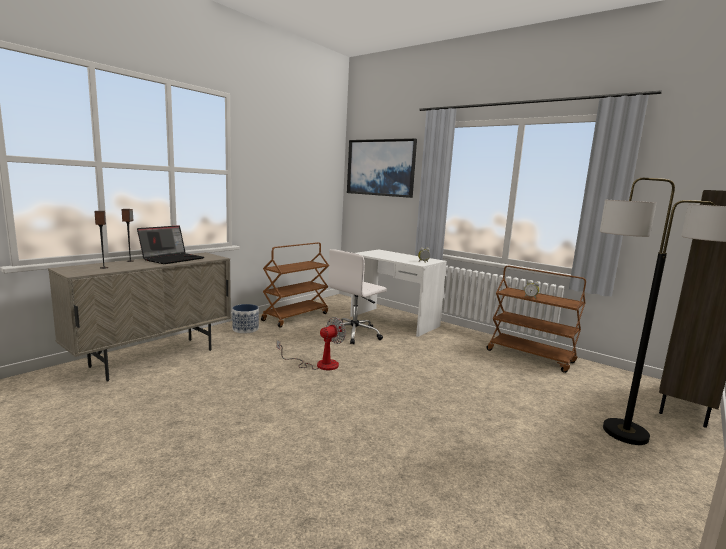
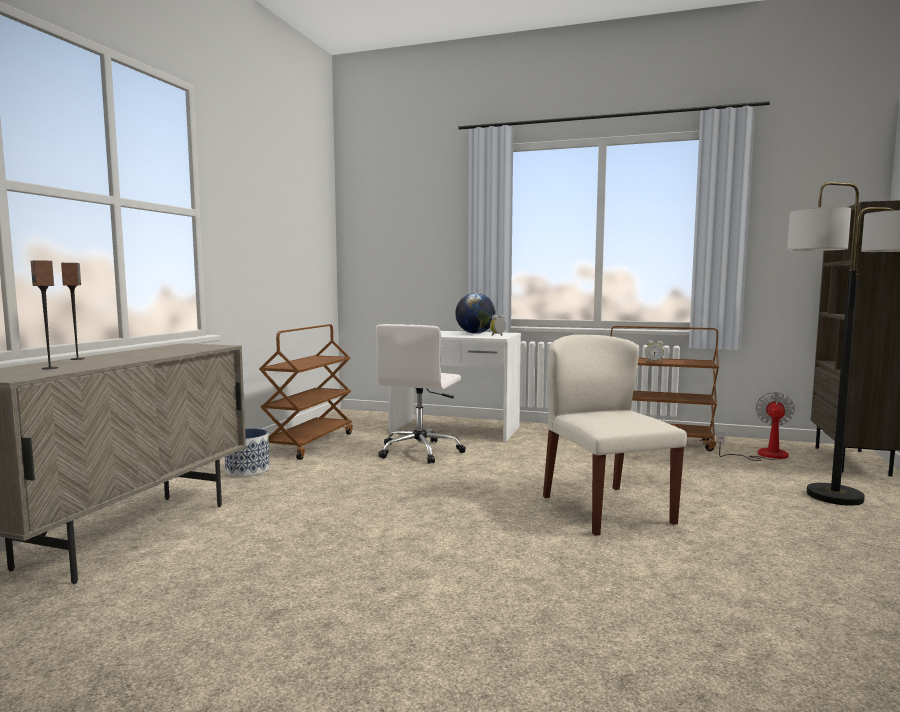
camera: 20 degrees left, 5 degrees down
(172, 259) = (148, 352): laptop -> none
(319, 364) = (414, 494): fan -> fan (763, 455)
(381, 167) = (399, 212): picture -> none
(412, 258) = (475, 333): none -> globe
(428, 402) = (605, 509): none -> beige chair

